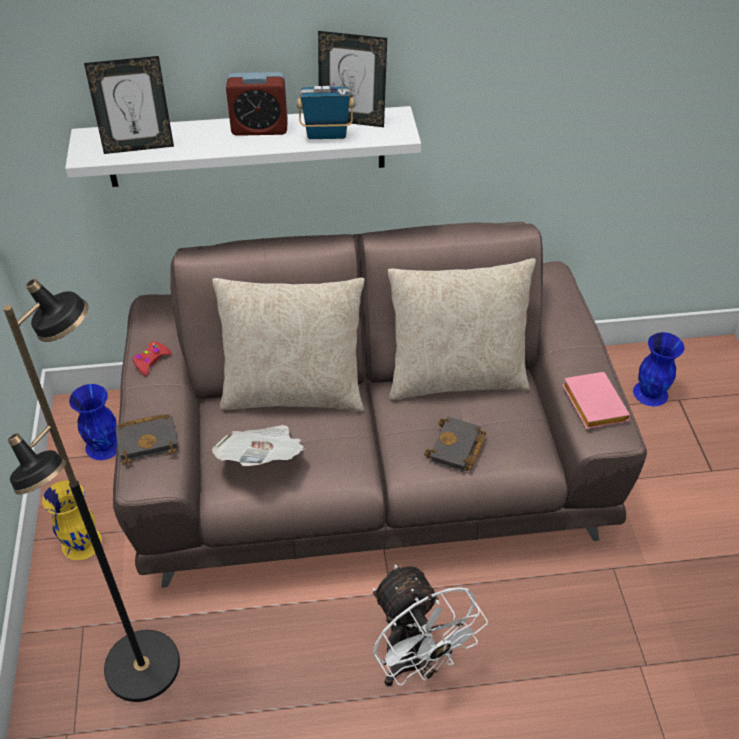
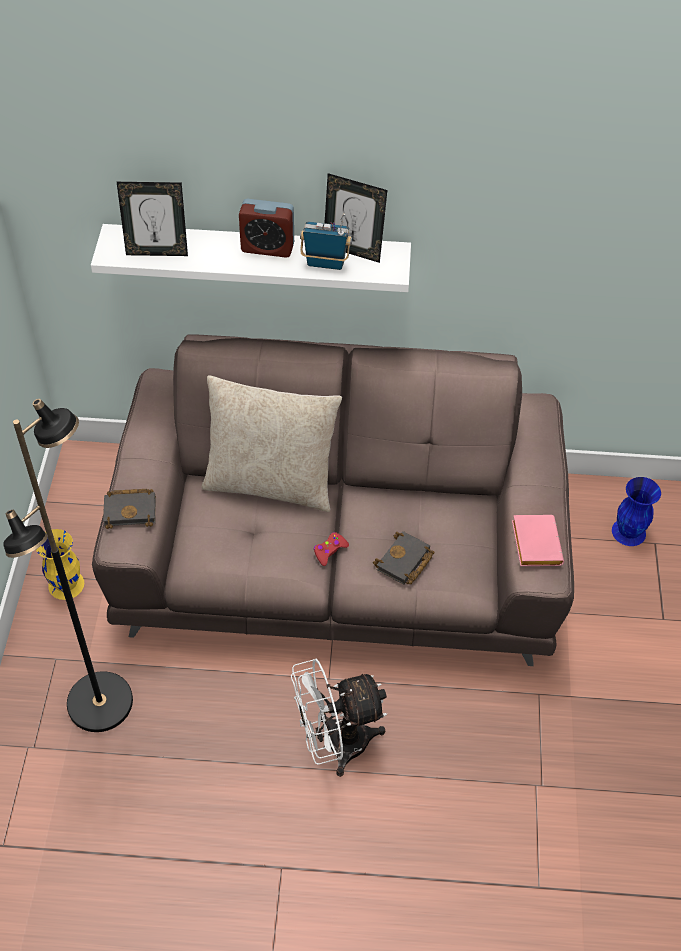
camera: 10 degrees right, 5 degrees up
(104, 445) = (100, 496): blue vase -> none
(151, 361) = (147, 435): red game controller -> red game controller (329, 551)
(263, 459) = (229, 542): newspaper -> none
(415, 663) = (335, 744): white fan -> white fan turned 90 degrees clockwise
(456, 377) = (423, 493): beige pillow -> none

